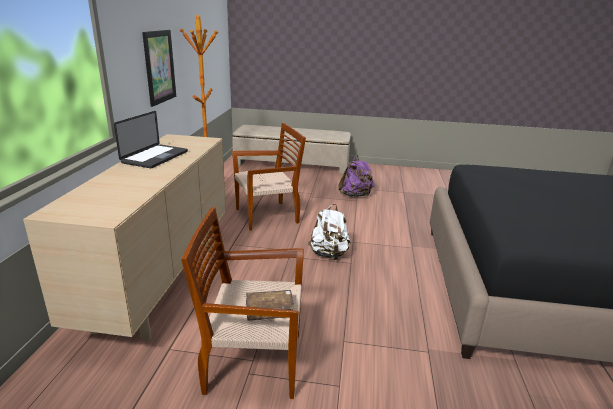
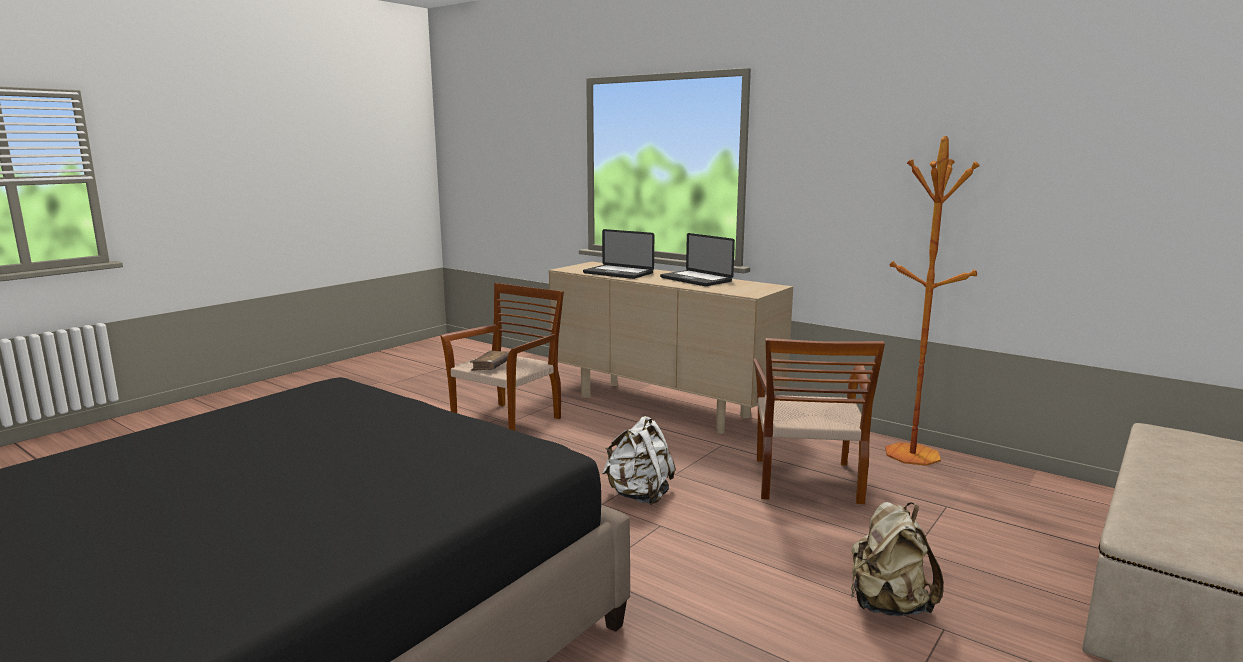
camera: 120 degrees right, 10 degrees down
(130, 187) = (618, 273): none -> laptop
(159, 67) = (866, 208): picture -> none
(355, 195) = (887, 605): purple backpack -> beige backpack

